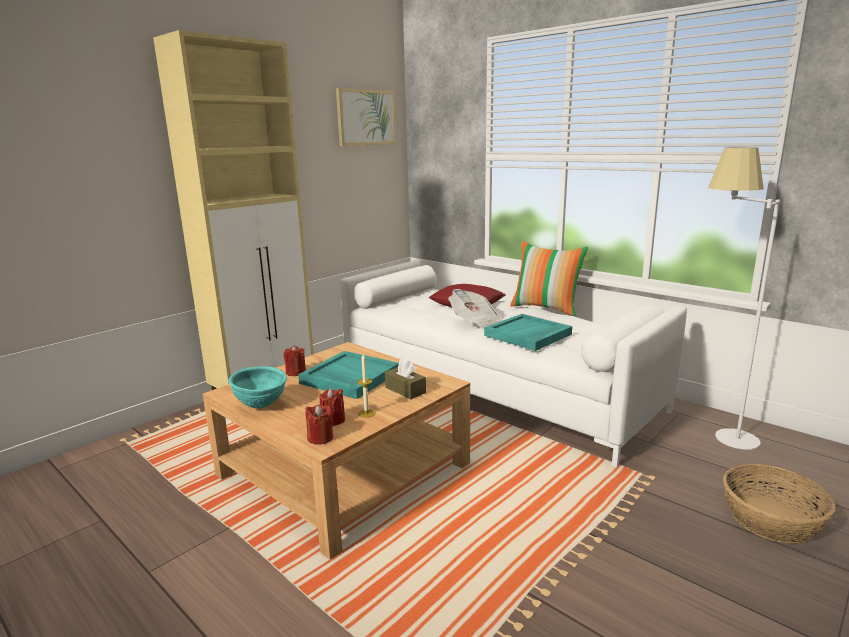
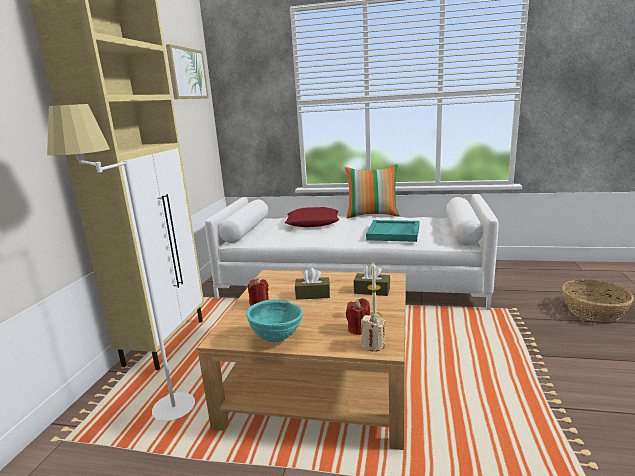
camera: 30 degrees left, 0 degrees up
(320, 438) = (373, 345): red candle -> beige candle
(349, 377) = (313, 295): turquoise tray -> brown tissue box
(474, 322) = (343, 233): newspaper -> none
(716, 435) = (511, 274): white floor lamp -> white floor lamp (154, 409)

